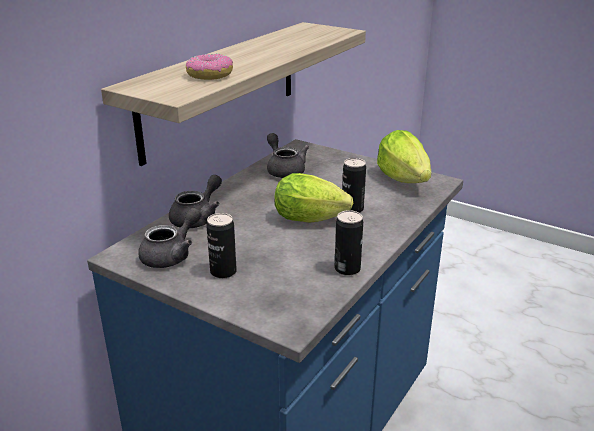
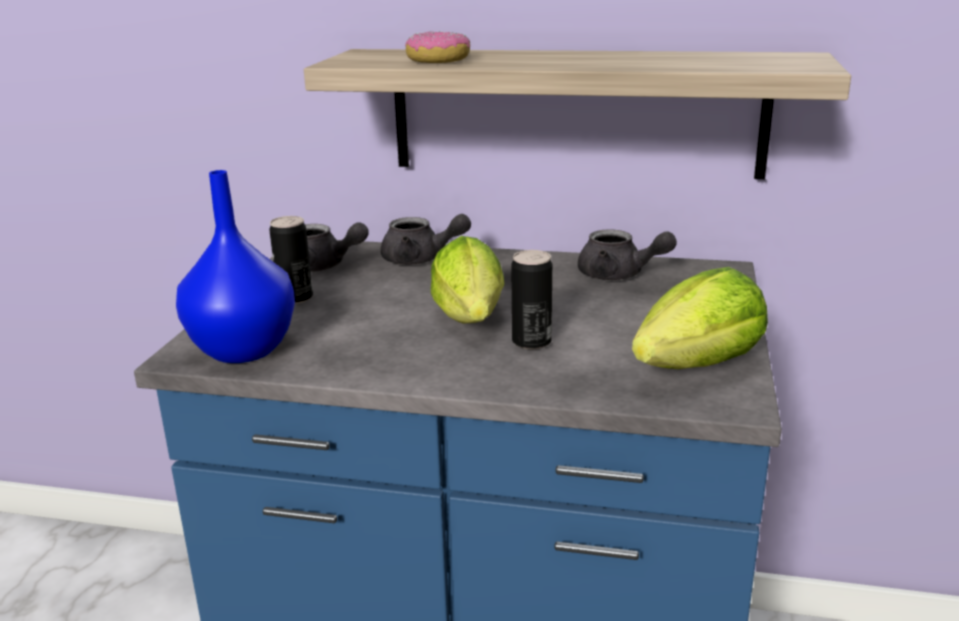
camera: 70 degrees right, 5 degrees down
(284, 170) = (619, 275): grey teapot -> grey teapot turned 75 degrees clockwise
(298, 301) = (241, 350): none -> blue vase
(347, 269) = (337, 366): can -> none

